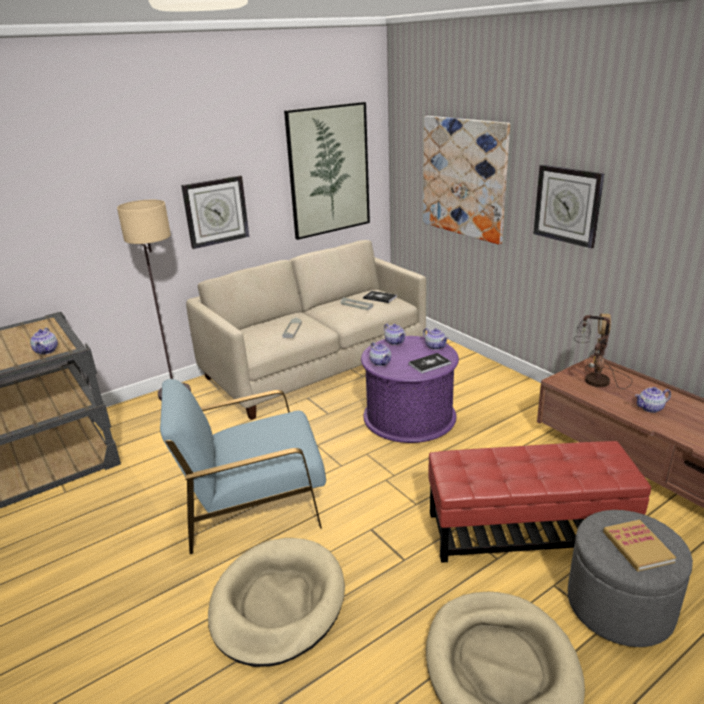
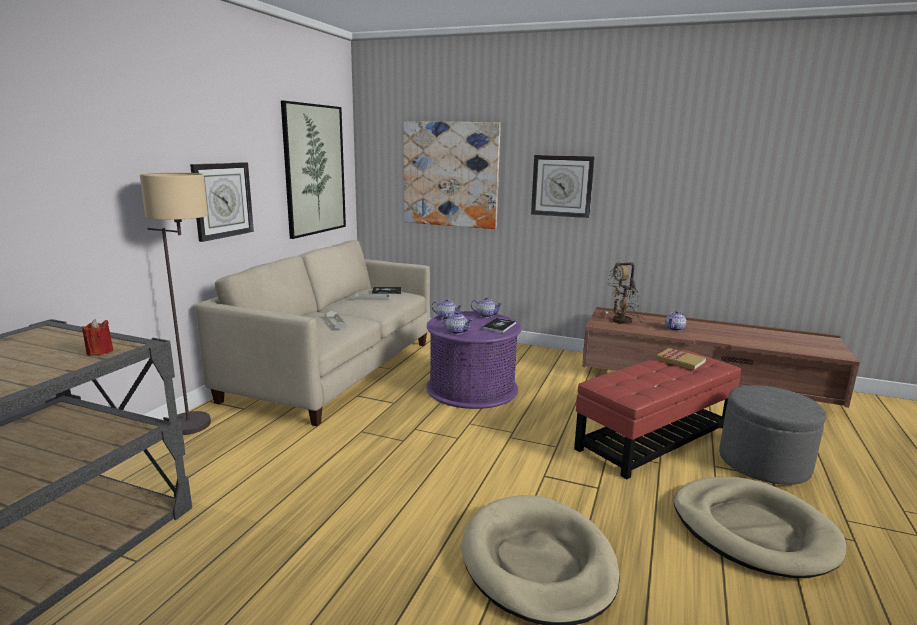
camera: 35 degrees left, 10 degrees down
(47, 350) = (100, 352): teapot -> red candle
(253, 503) = (409, 492): blue armchair -> none
(637, 547) = (783, 401): book -> book (680, 361)

